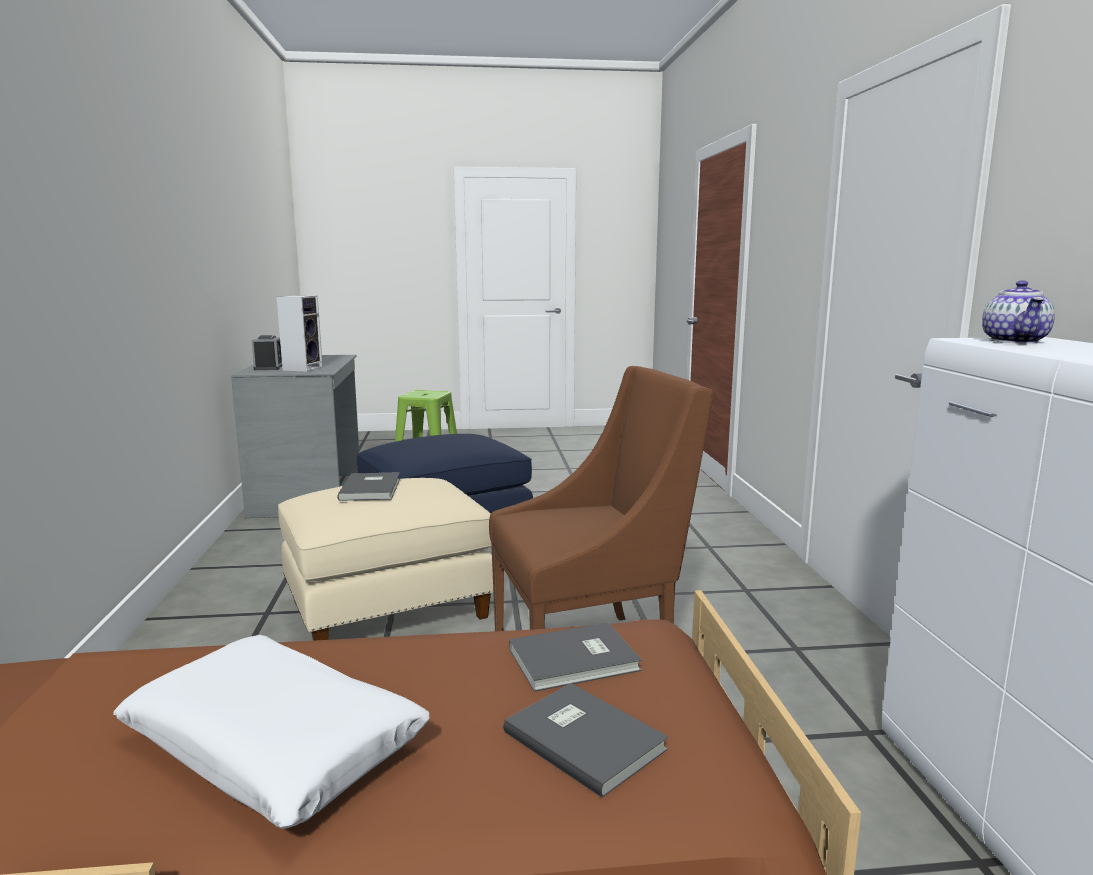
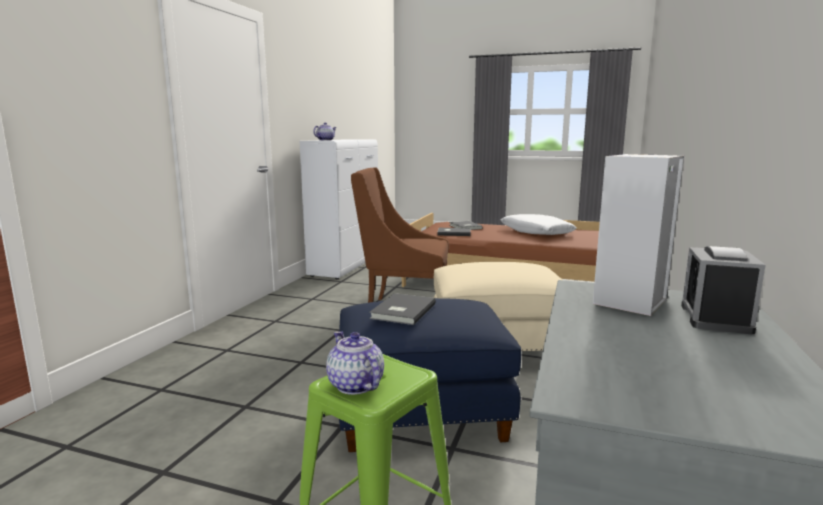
camera: 155 degrees left, 0 degrees up
(372, 489) = (507, 268): grey book -> grey book (401, 311)
(431, 392) = (354, 385): none -> teapot

